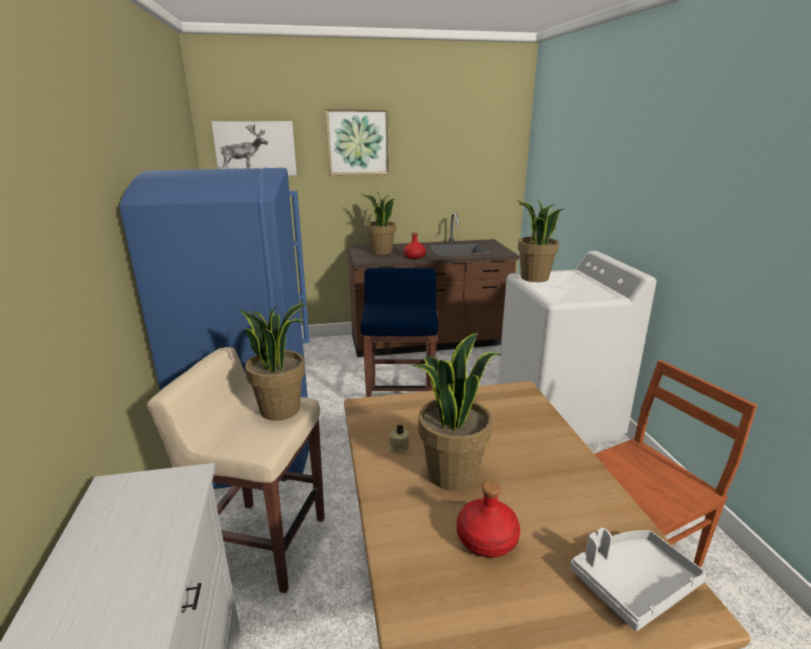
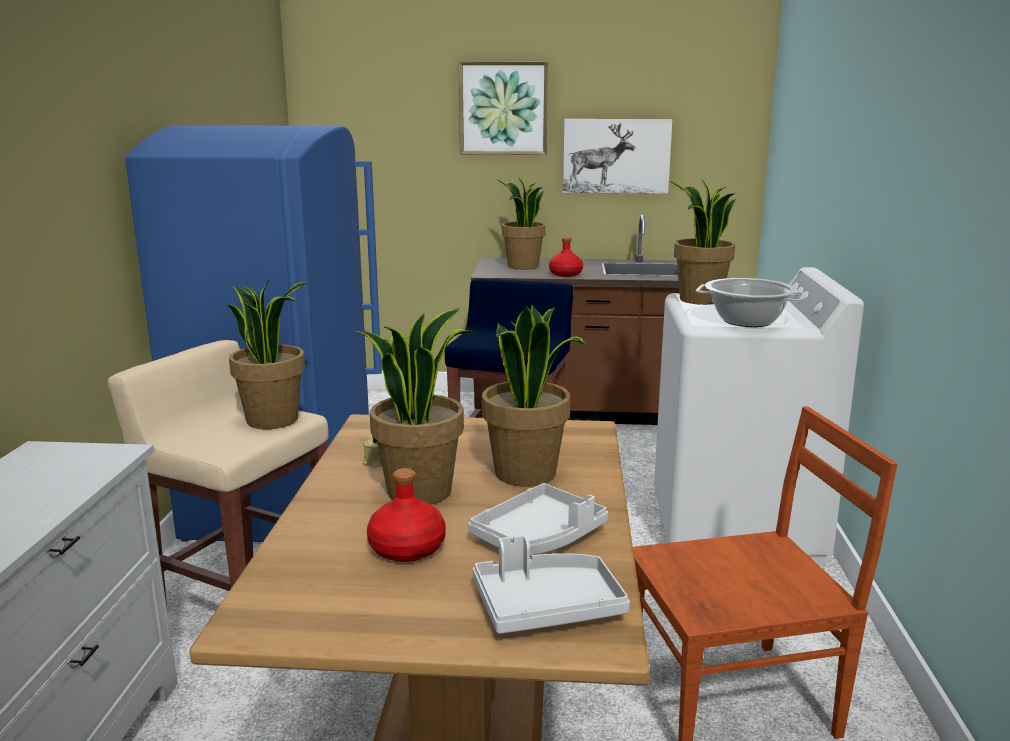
camera: 15 degrees right, 5 degrees down
(255, 149) = (363, 116): picture -> picture (616, 156)
(513, 441) = (526, 474): none -> potted plant
(570, 506) = (539, 537): none -> grey tray
(580, 294) = (747, 321): none -> cooking pot

